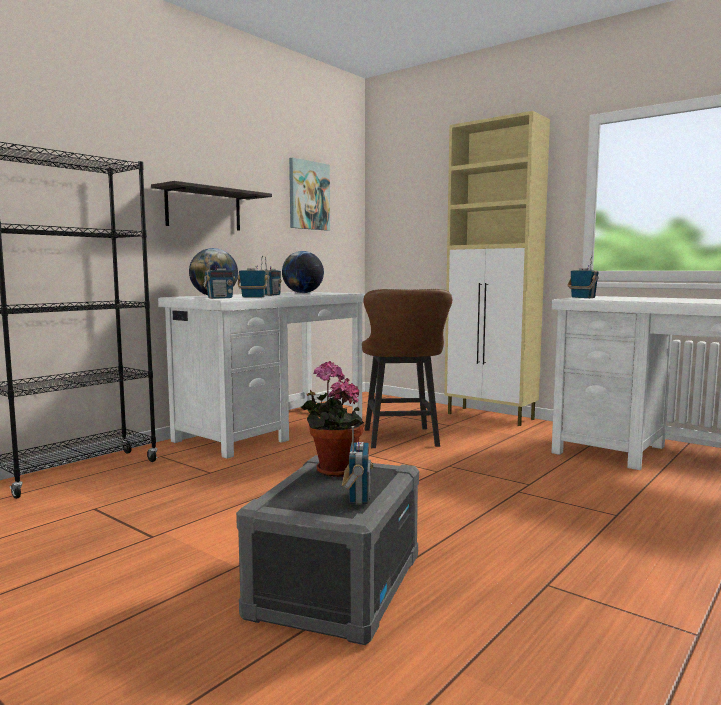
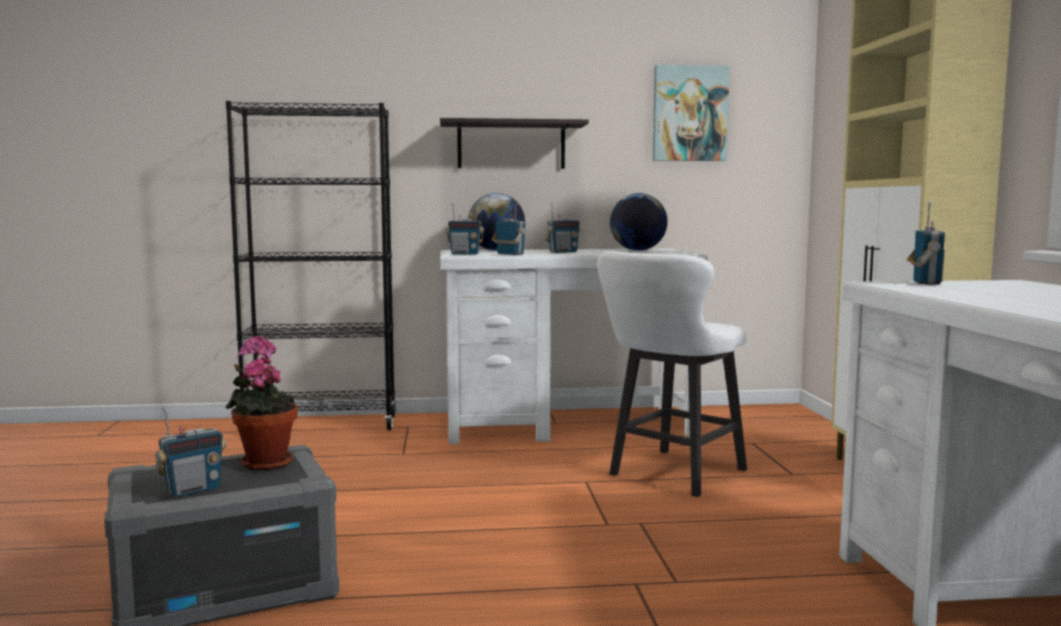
camera: 45 degrees right, 0 degrees up
(402, 440) = (669, 476): brown stool -> white stool

